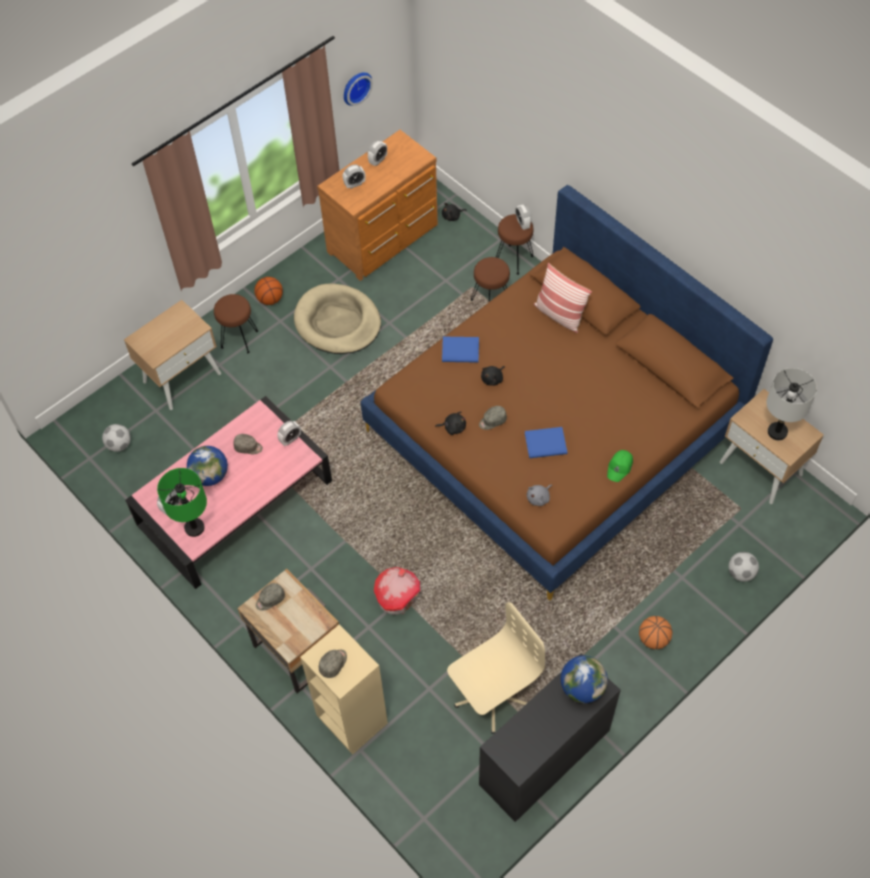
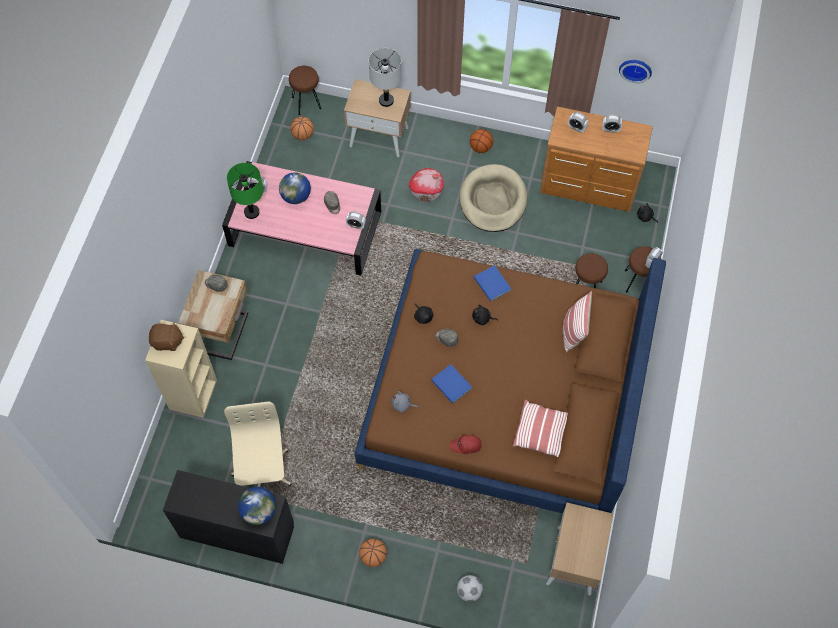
camera: 55 degrees right, 5 degrees up
(119, 445) = (302, 135): football -> basketball
(239, 339) = (434, 150): brown stool -> brown stool (306, 102)
(333, 664) = (167, 342): grey cap -> brown plush toy
(397, 598) = (298, 370): toy house -> toy house (426, 192)
(492, 695) = (263, 471): beige office chair -> beige office chair turned 120 degrees counterclockwise
(620, 467) = (466, 445): green cap -> red cap
(647, 397) = (542, 432): none -> pillow
(777, 431) = (578, 543): grey table lamp -> grey table lamp (386, 100)

